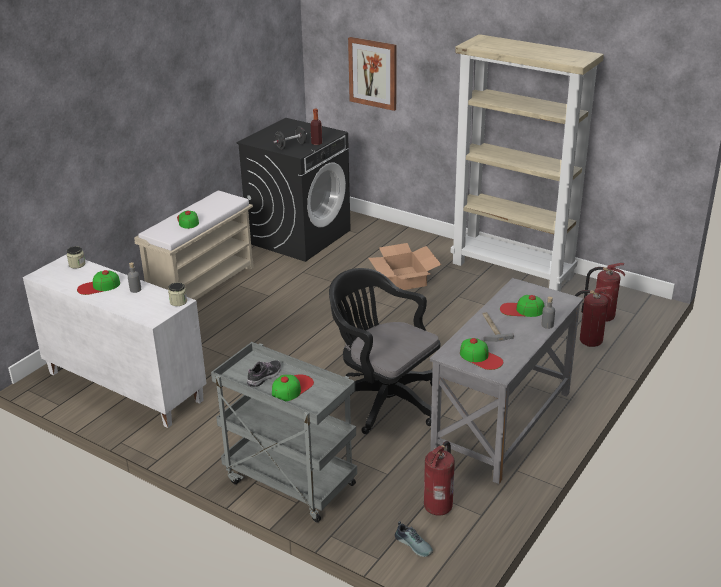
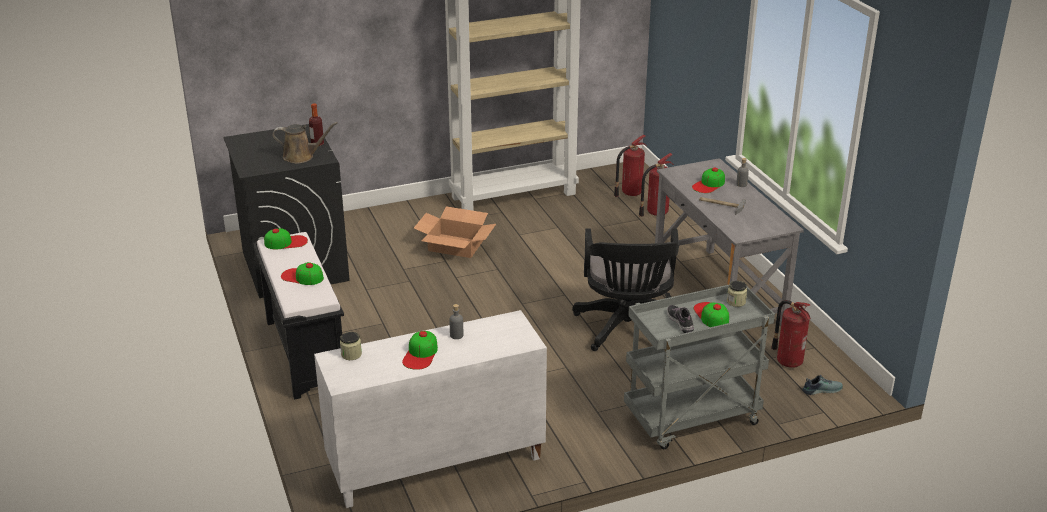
camera: 55 degrees left, 0 degrees up
(178, 302) = (513, 319): jar -> jar (736, 302)
(203, 285) = (304, 353): beige bench -> black bench
(291, 146) = (301, 156): black dumbbell -> brown watering can
(373, 73) = (307, 50): picture -> none
(383, 400) = (627, 330): black office chair -> black office chair turned 75 degrees counterclockwise
(481, 357) = (757, 224): cap -> cap (286, 242)

